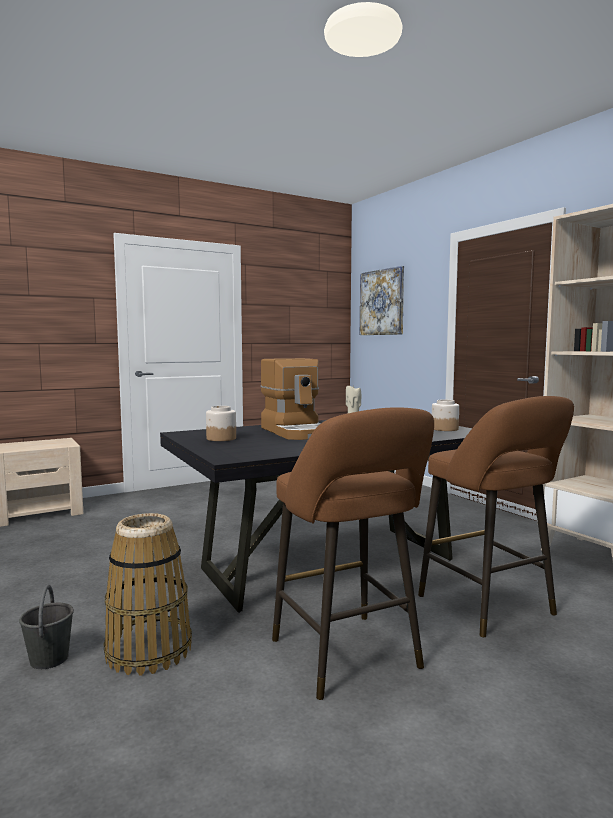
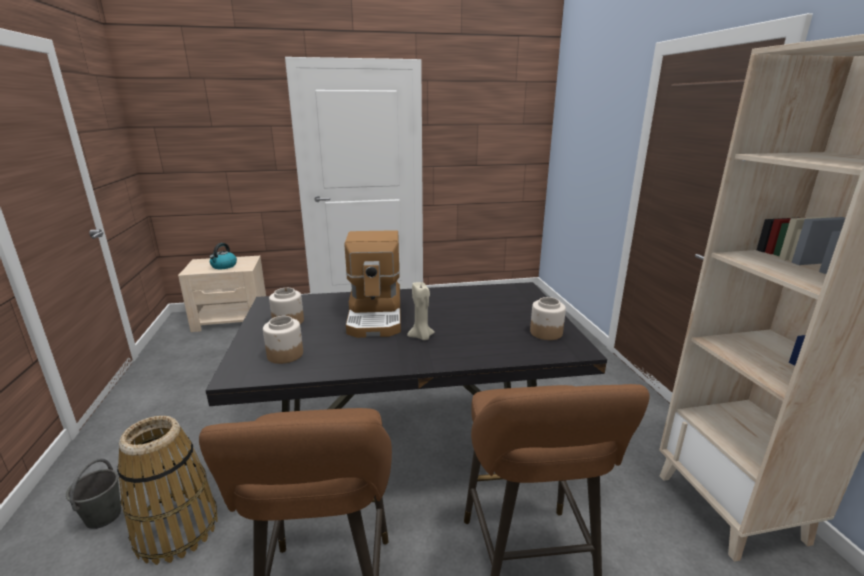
camera: 20 degrees right, 15 degrees up
(39, 445) = (224, 266): none -> kettle
(253, 449) = (285, 354): none -> jar
(382, 302) = (578, 122): picture -> none

